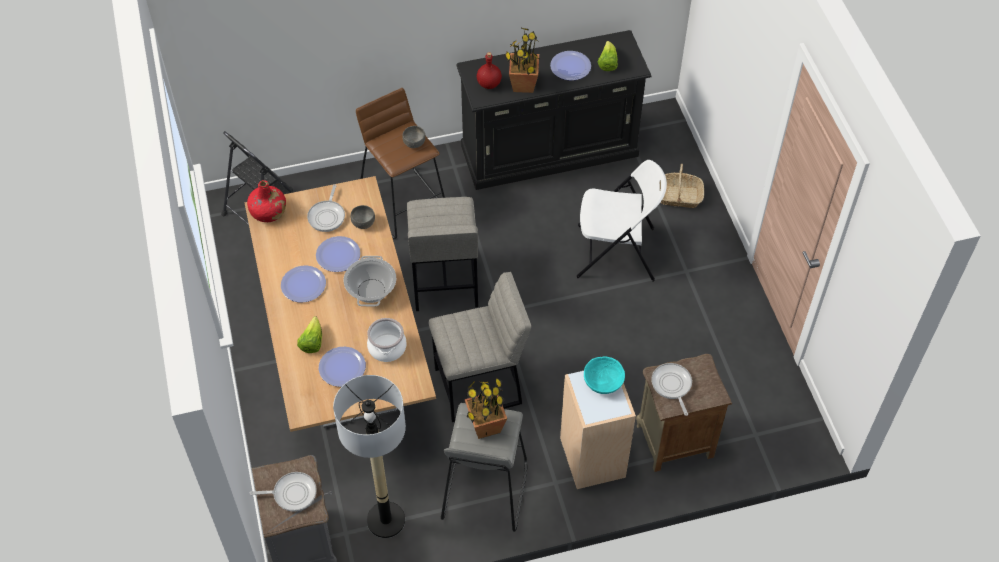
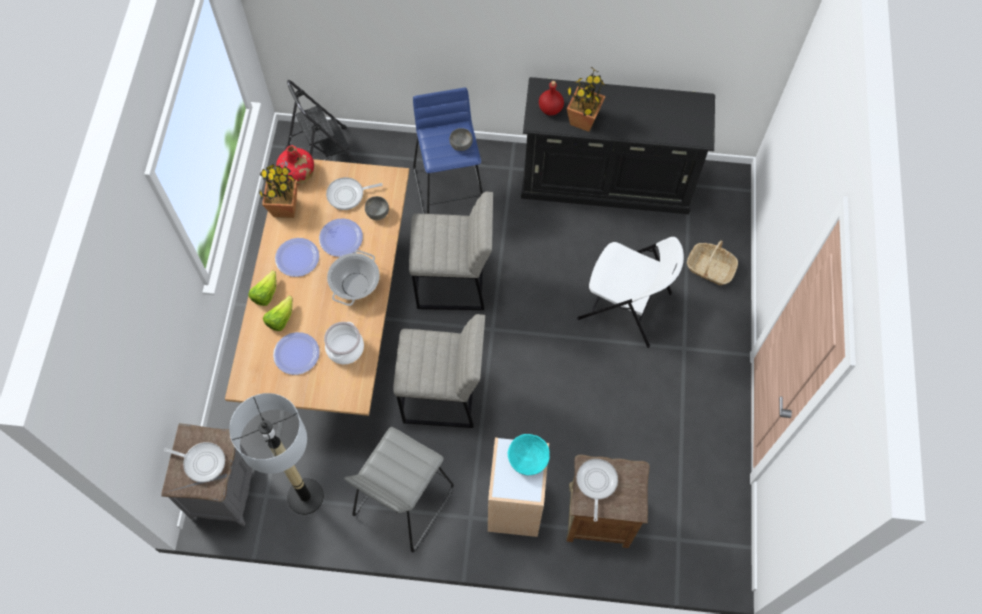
camera: 20 degrees right, 10 degrees up
(327, 216) = (348, 195): frying pan -> frying pan turned 45 degrees clockwise
(404, 203) = (450, 190): brown stool -> blue stool
(445, 283) = (454, 282): grey chair -> grey chair turned 105 degrees counterclockwise
(485, 426) = (402, 460): potted plant -> potted plant (284, 208)
(570, 66) = (637, 115): plate -> none
(607, 63) = (675, 123): lettuce -> lettuce (265, 294)

